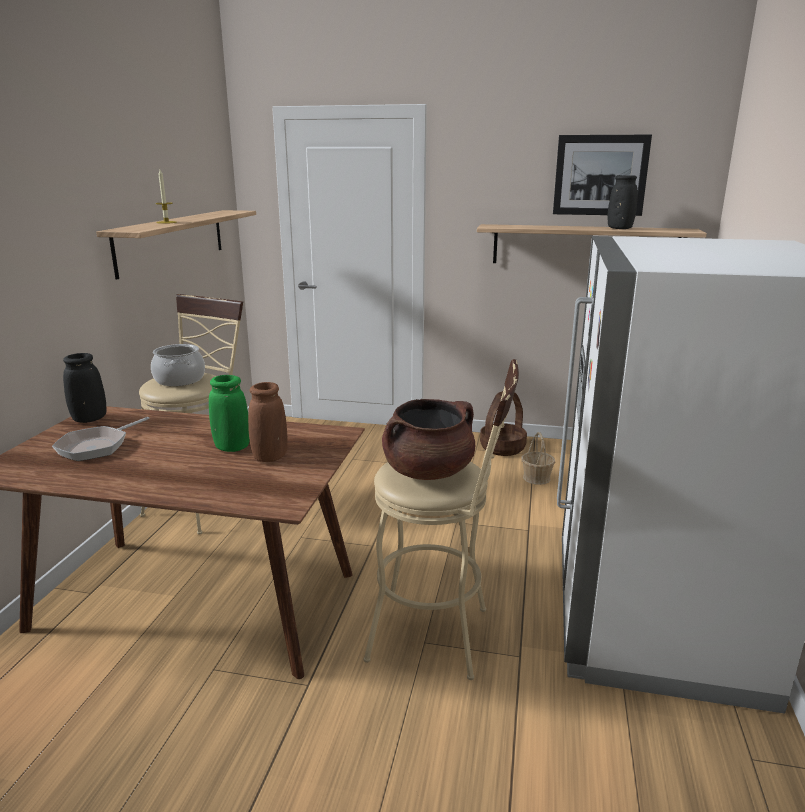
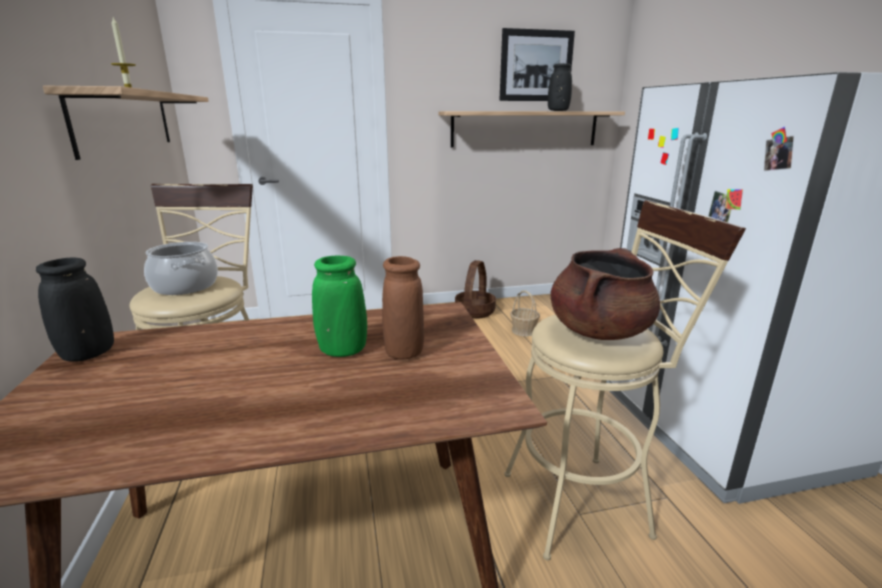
camera: 25 degrees left, 0 degrees up
(97, 446) = (138, 390): frying pan -> none

